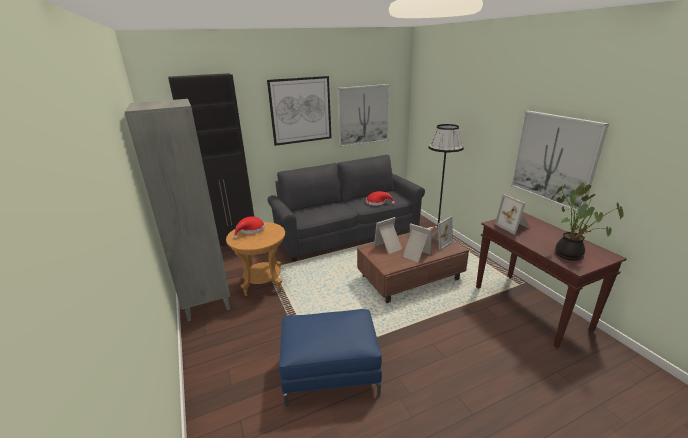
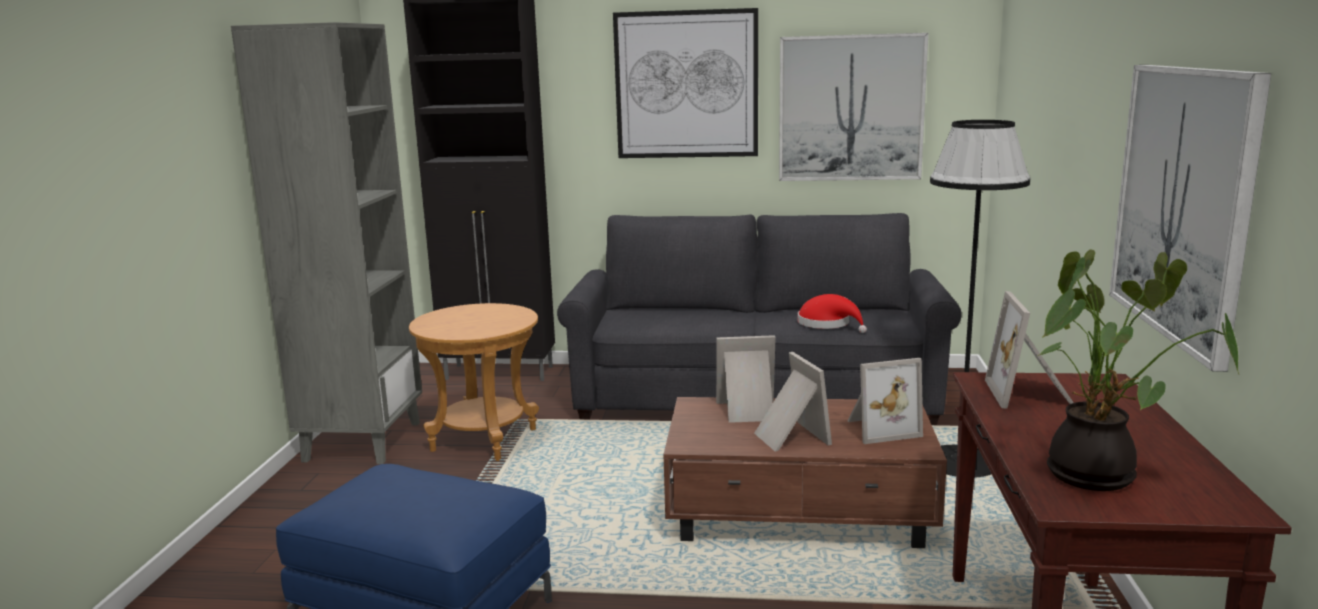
camera: 30 degrees right, 10 degrees down
(251, 230) = (474, 313): red hat -> none

